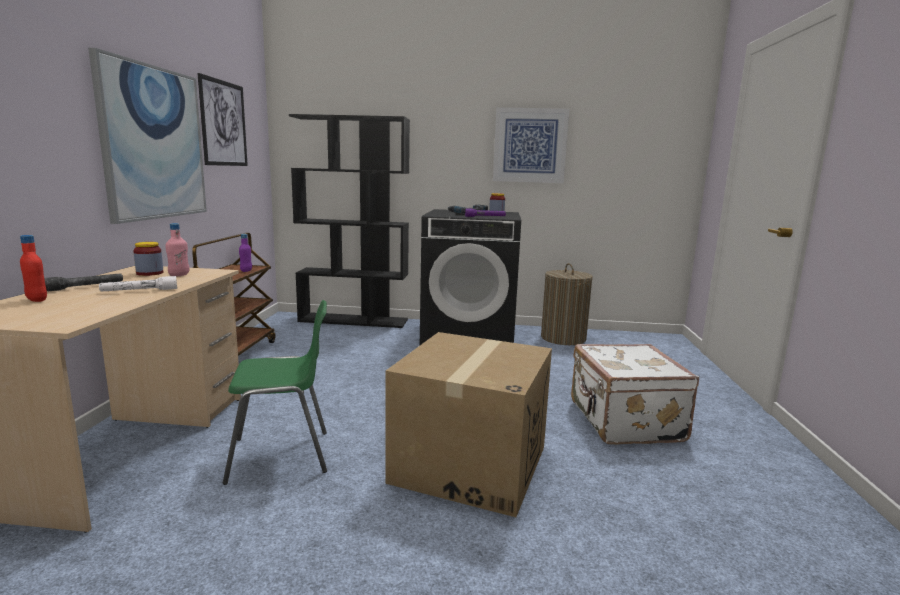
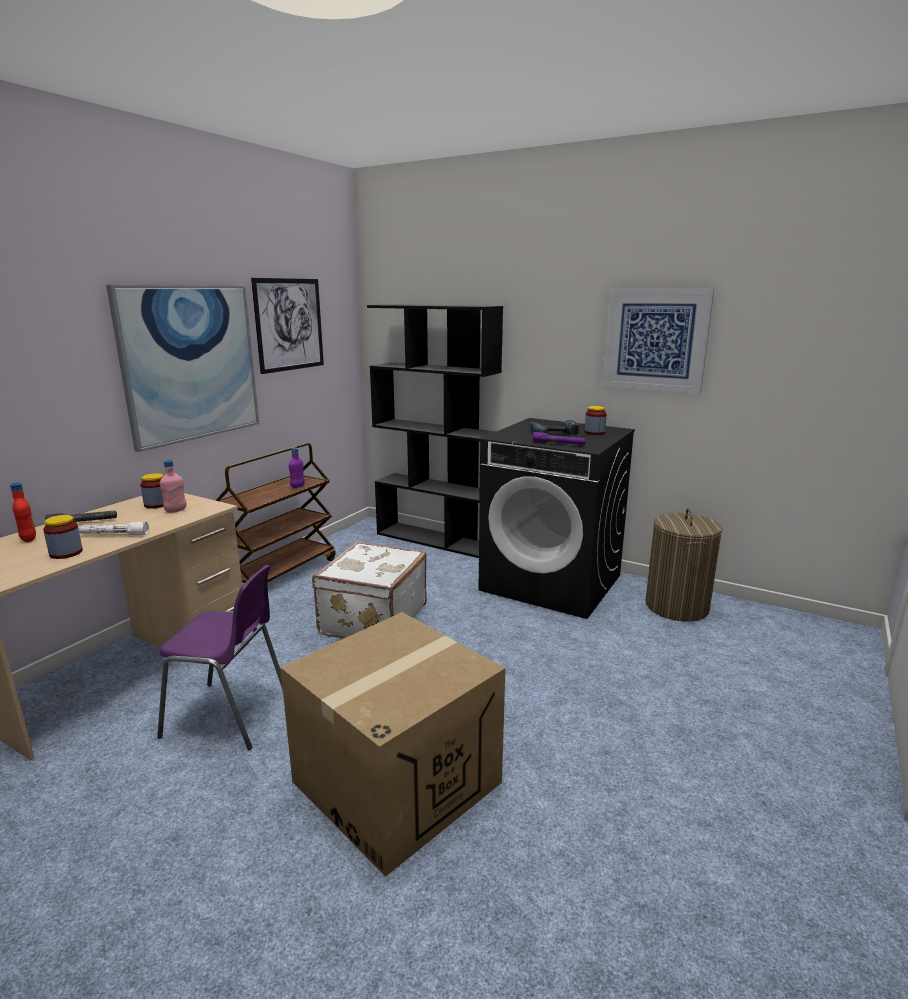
camera: 25 degrees right, 5 degrees up
(106, 304) = (66, 553): none -> jar
(283, 456) = (230, 716): green chair -> purple chair
(623, 421) = (644, 769): white suitcase -> white suitcase (371, 619)

